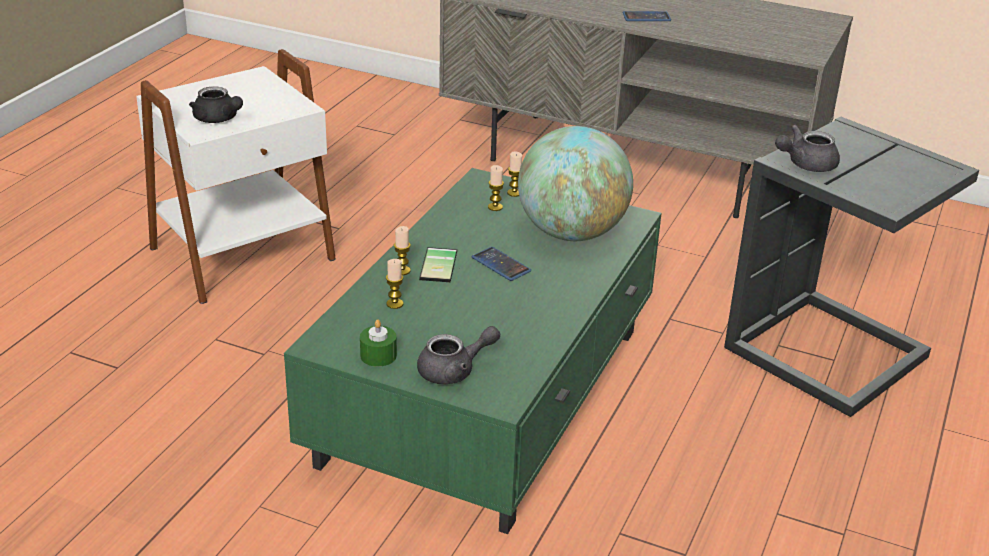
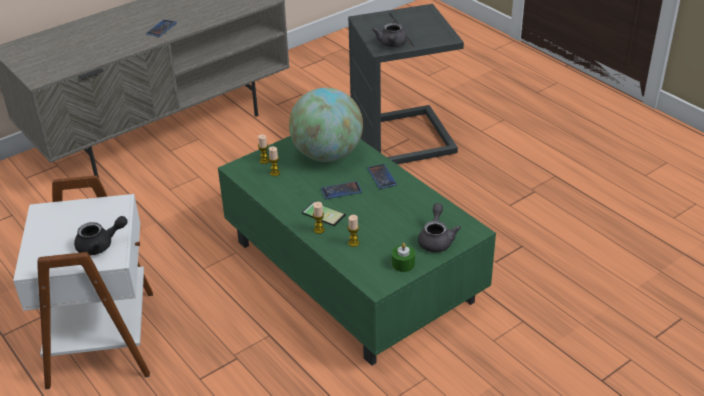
camera: 60 degrees left, 5 degrees up
(562, 288) = (382, 177): none -> phone

